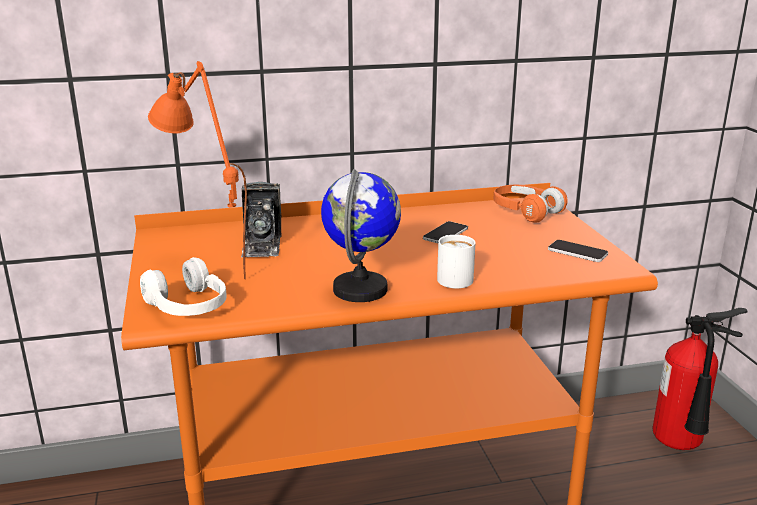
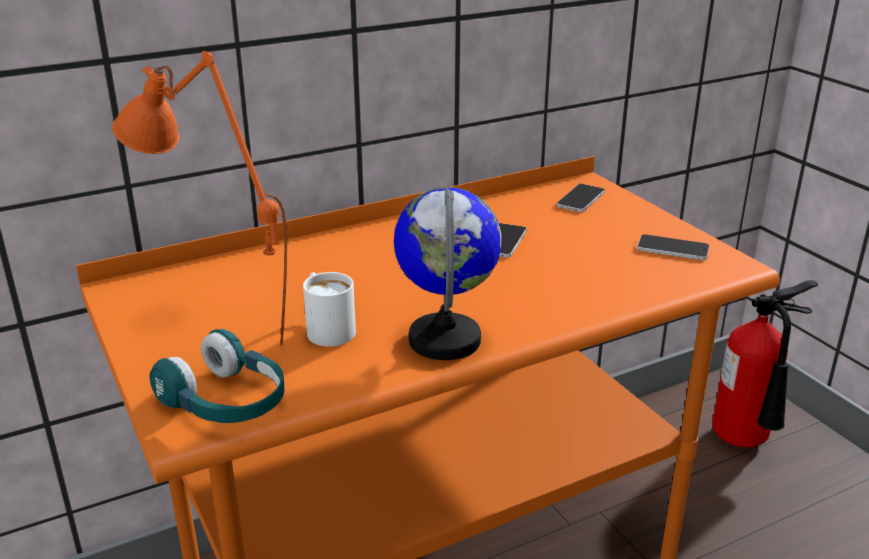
camera: 15 degrees left, 5 degrees up
(188, 307) = (226, 402): white headphones -> turquoise headphones
(262, 244) = (275, 286): camera -> none
(452, 277) = (548, 304): white mug -> white mug (326, 328)
(525, 212) = (581, 199): orange headphones -> phone

